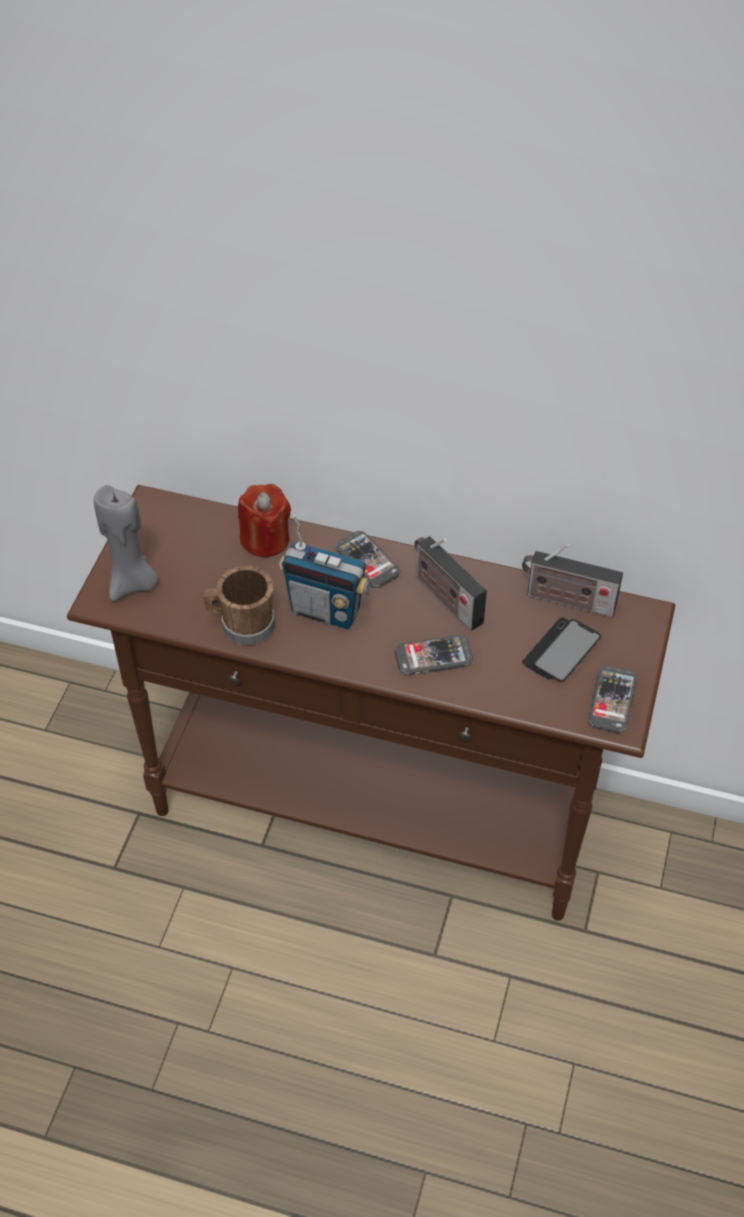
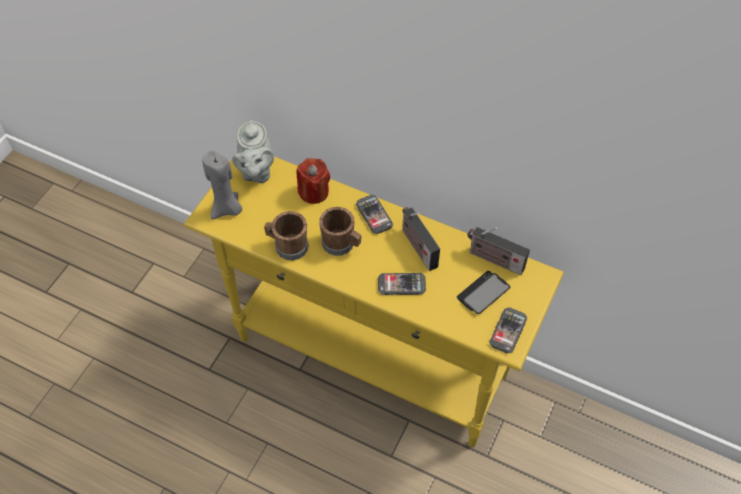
camera: 10 degrees right, 5 degrees up
(167, 522) = (256, 172): none -> grey teapot
(326, 610) = (341, 244): radio -> brown mug
(374, 810) = (372, 358): brown console table -> yellow console table

